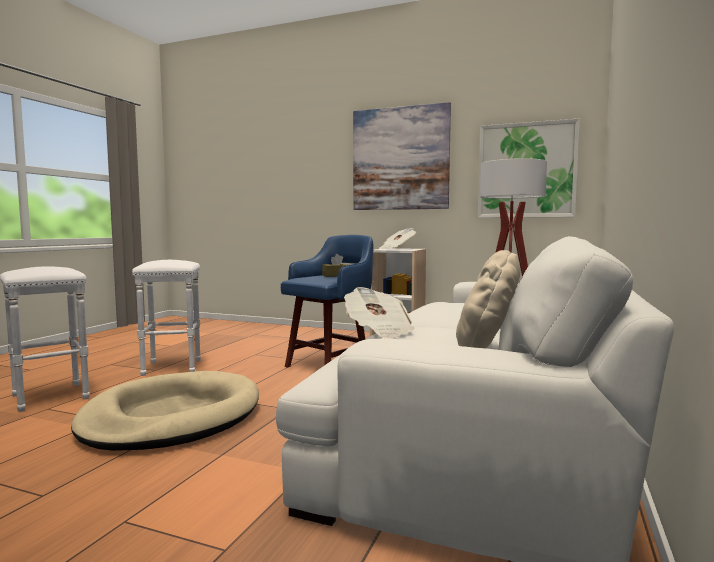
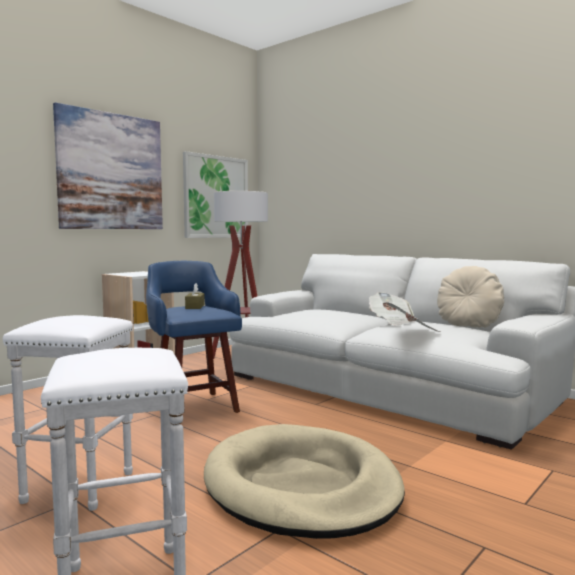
camera: 70 degrees left, 0 degrees up
(396, 248) = (131, 273): newspaper -> newspaper (391, 321)

